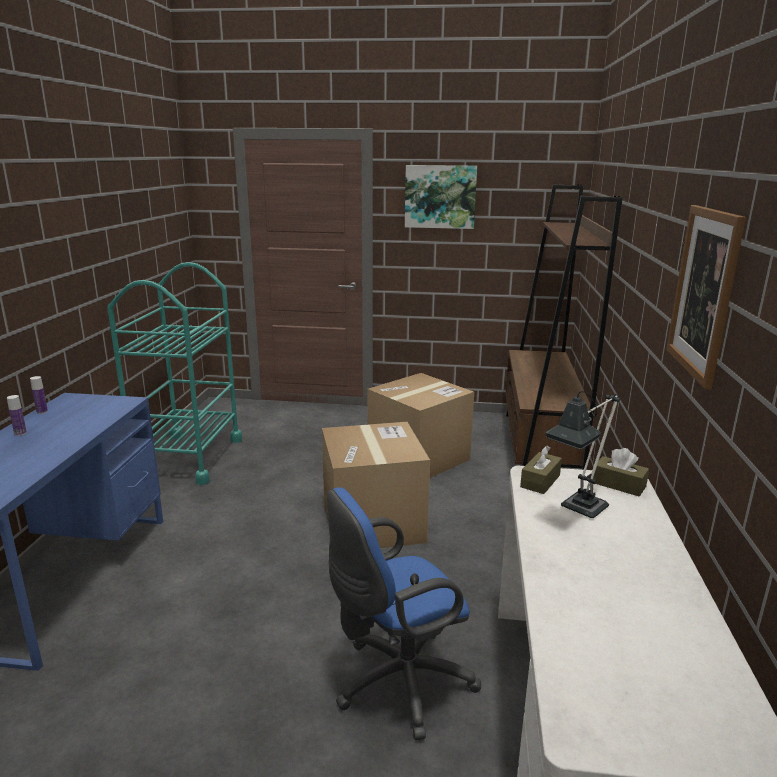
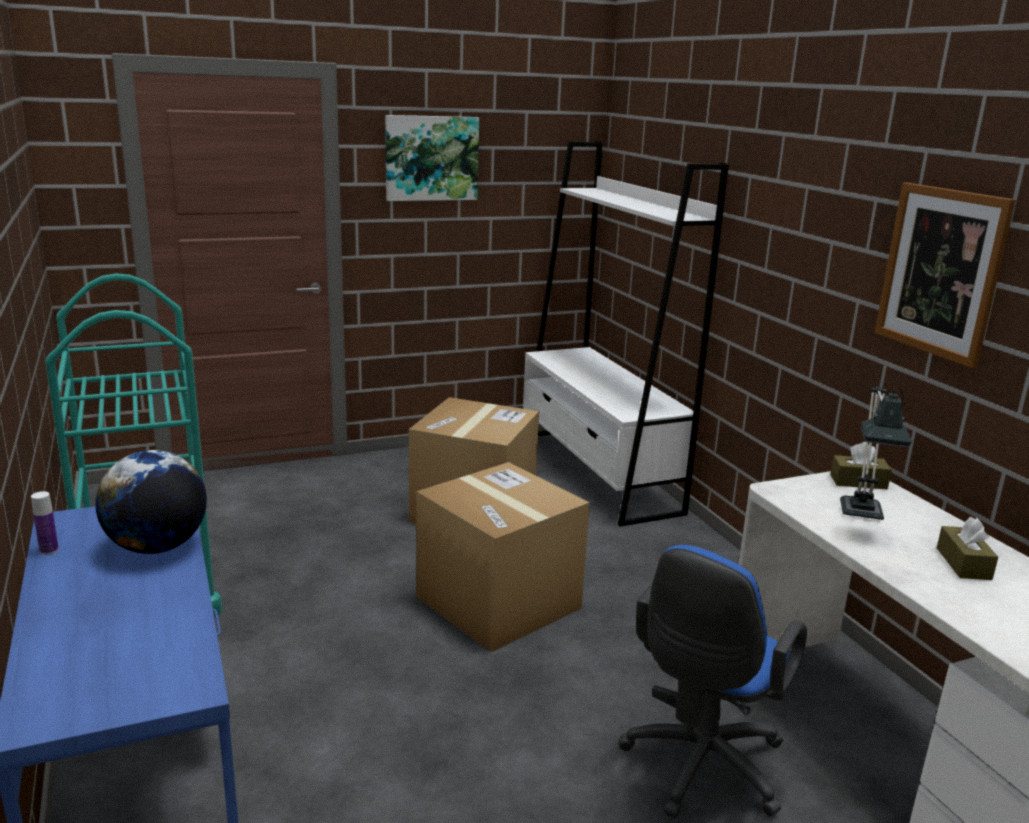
camera: 30 degrees left, 0 degrees up
(20, 433) = (68, 590): bottle -> none
(89, 421) = (157, 547): none -> globe
(539, 451) = (598, 472): brown bookcase -> white bookcase
(540, 481) = (793, 495): brown tissue box -> brown tissue box (963, 563)

